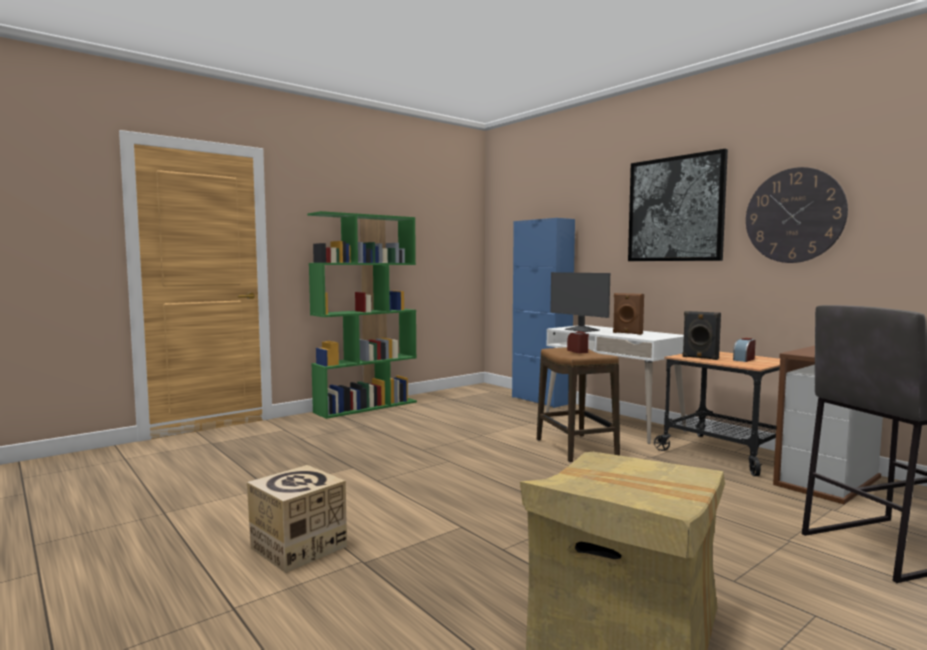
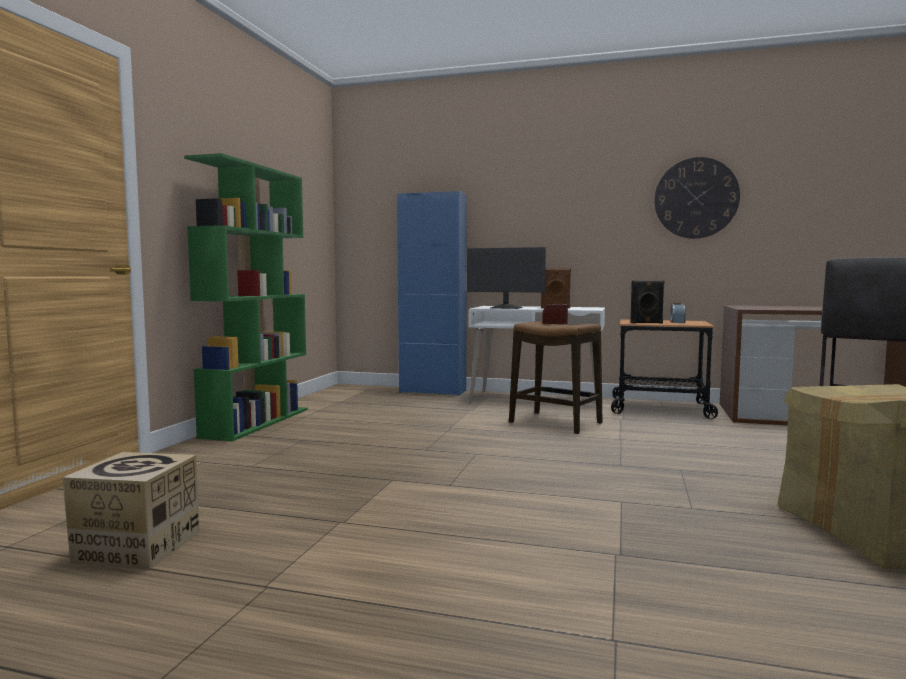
camera: 35 degrees left, 0 degrees up
(298, 547) = (528, 564): cardboard box -> cardboard box (137, 547)
(675, 209) = (583, 189): picture -> none

